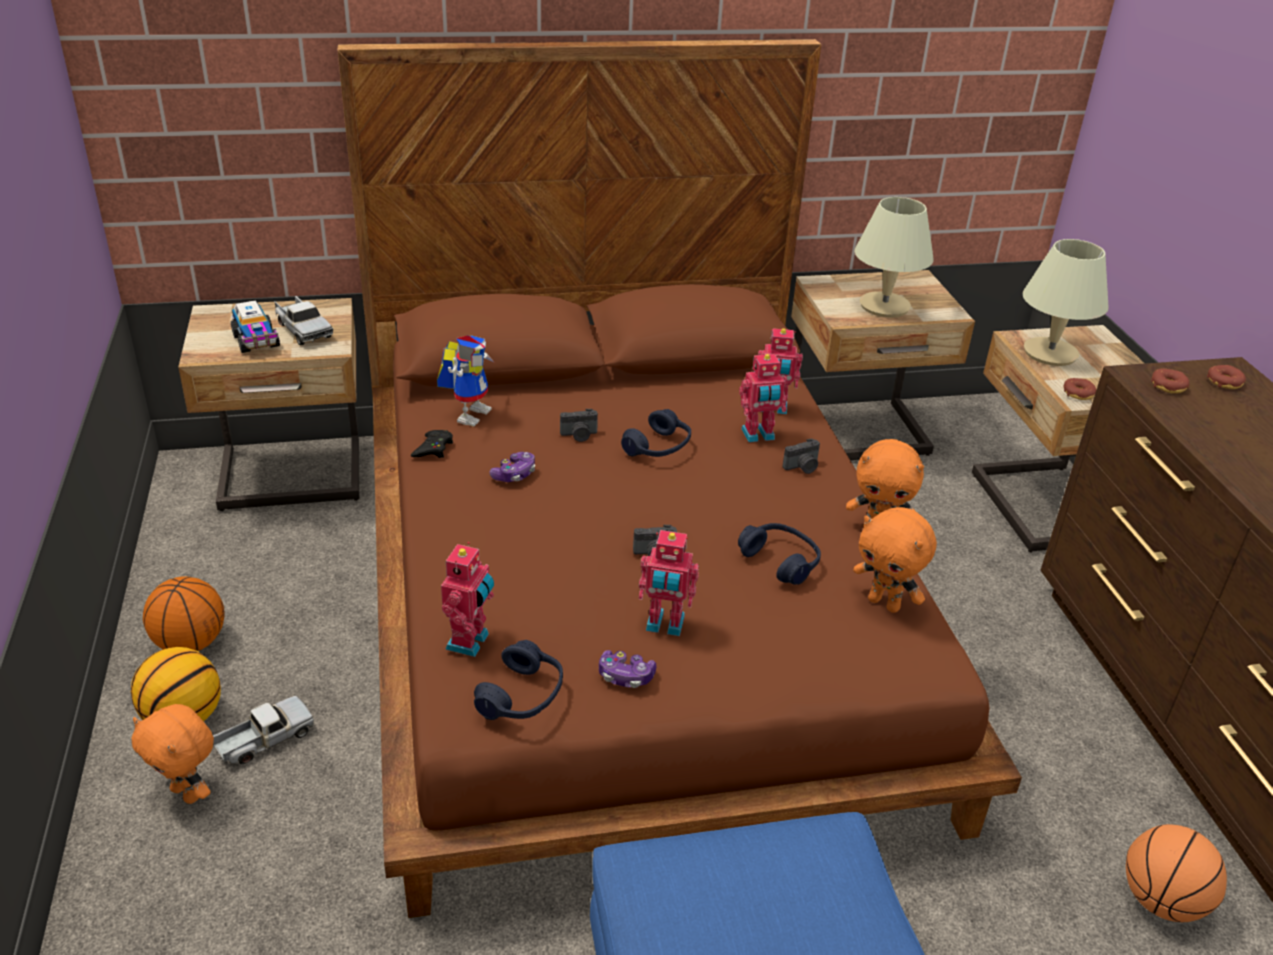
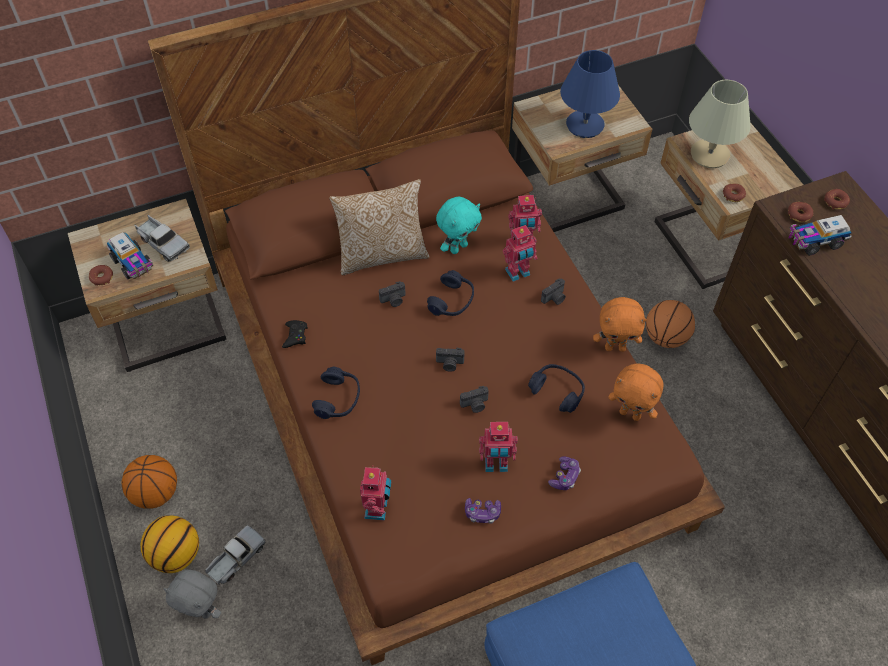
camera: 10 degrees left, 20 degrees up
(187, 793) = (202, 610): orange plush toy -> grey plush toy
(211, 347) = (102, 277): none -> donut
(470, 412) = (309, 293): toy robot -> none
(514, 474) = (360, 350): game controller -> game controller (564, 477)
(522, 696) = (423, 545): blue headphones -> blue headphones (338, 399)
(580, 392) = (382, 255): none -> pillow
(633, 507) = (449, 364): none -> camera
(684, 400) = (458, 247): none -> turquoise plush toy
(885, 306) = (585, 125): beige table lamp -> blue table lamp
(1161, 901) = (807, 549): basketball -> basketball (665, 337)
(1189, 413) = (815, 241): none -> toy truck

